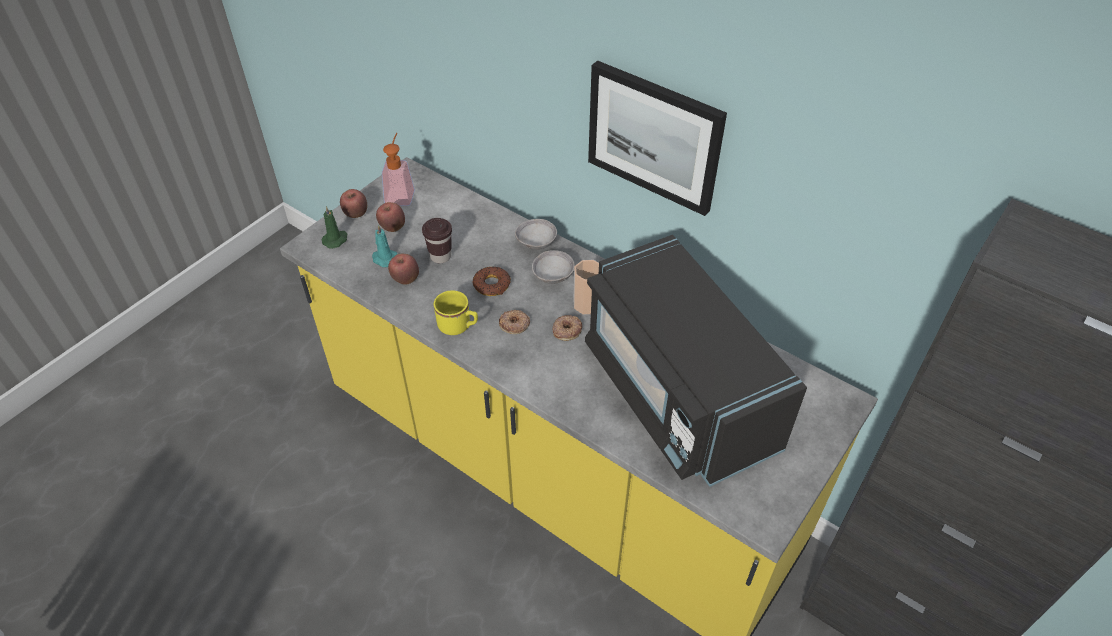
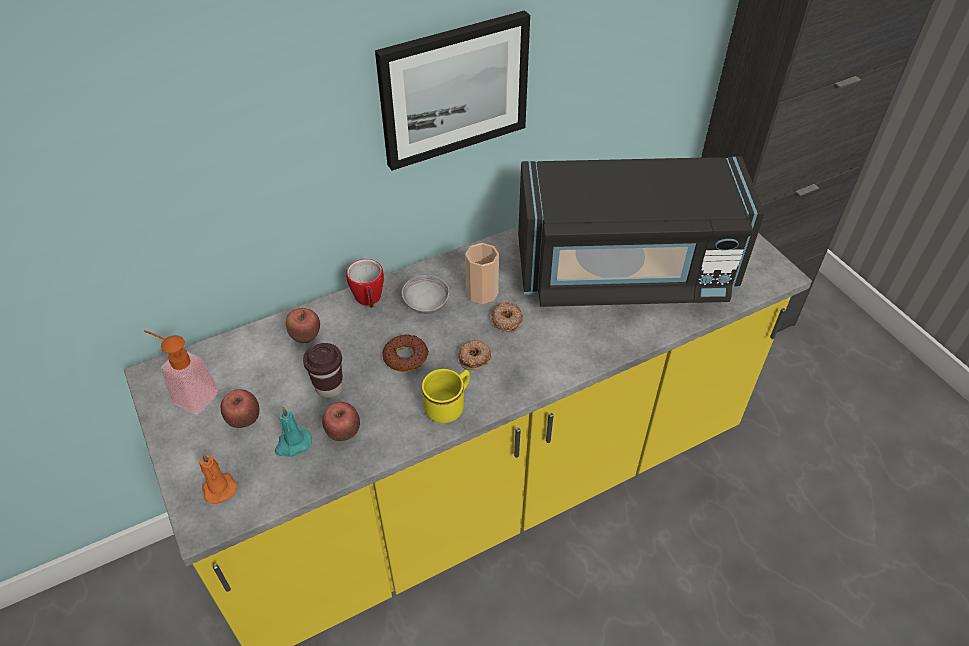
camera: 65 degrees left, 0 degrees up
(336, 240) = (219, 487): green candle -> orange candle
(356, 214) = (188, 451): apple -> apple (305, 337)
(536, 243) = (369, 300): grey bowl -> mug

